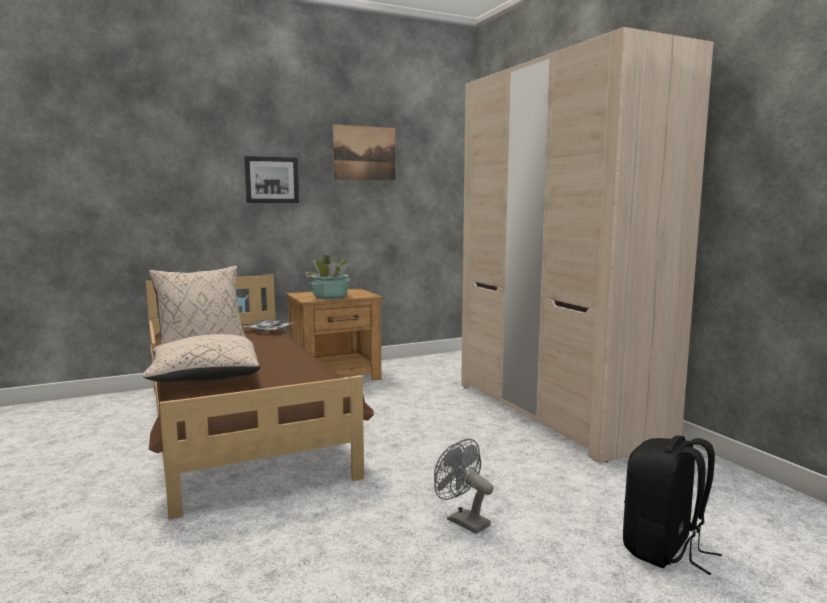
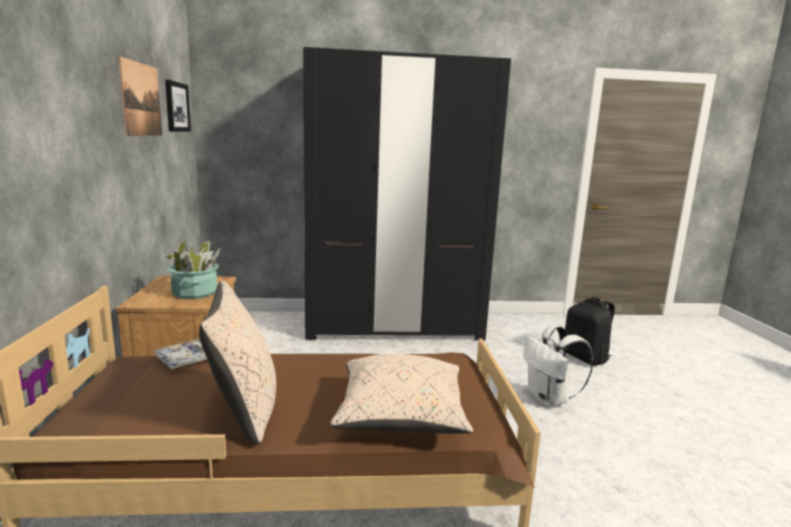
camera: 70 degrees left, 5 degrees up
(271, 180) = (80, 139): picture -> picture (176, 107)
(462, 520) = (549, 399): grey fan -> white backpack
(556, 411) = (393, 326): beige wardrobe -> black wardrobe

